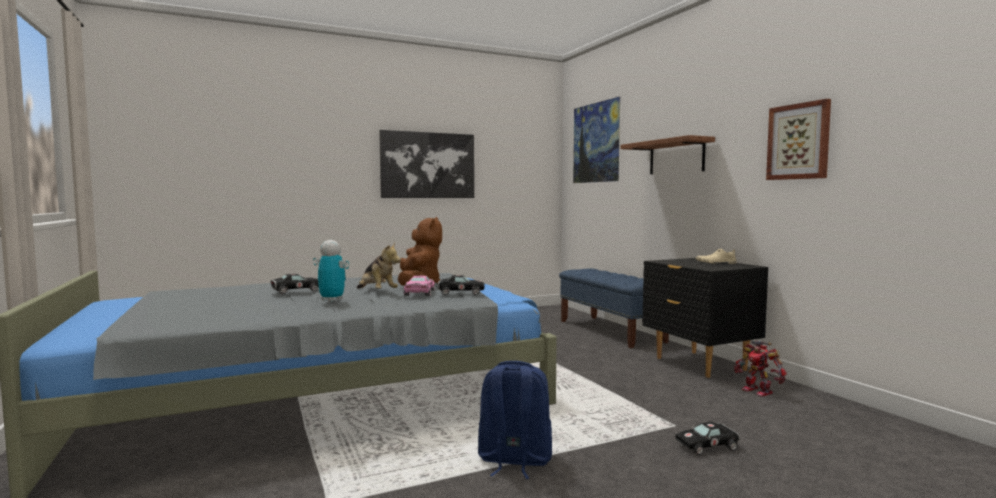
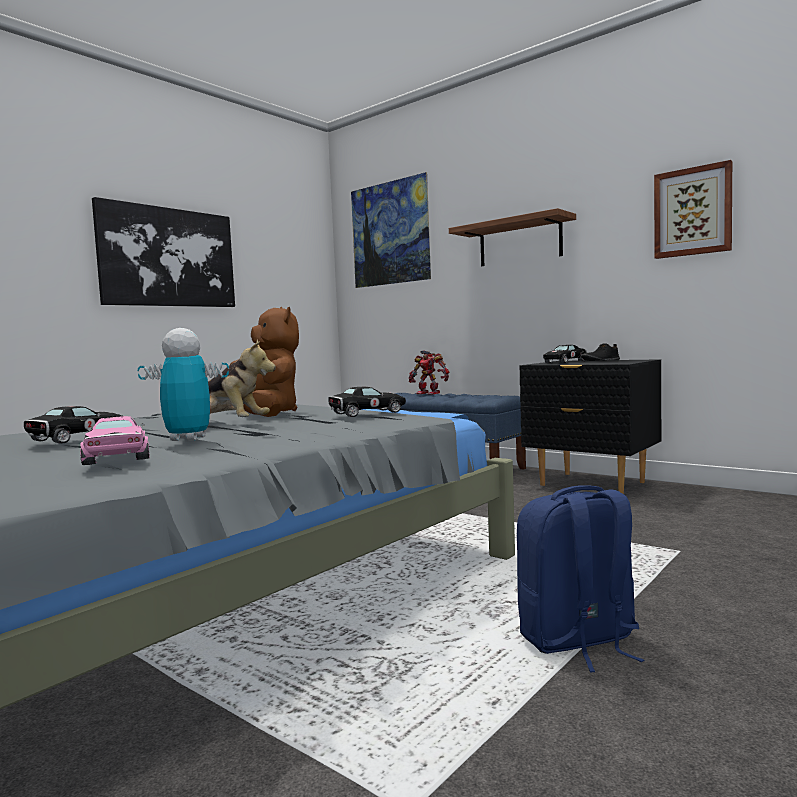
camera: 25 degrees left, 0 degrees up
(420, 293) = (311, 418): pink toy car -> pink toy car (117, 457)
(708, 446) = (746, 565): black toy car -> black toy car (565, 362)
(716, 263) = (600, 361): beige shoe -> black shoe
(758, 391) = (689, 499): toy robot -> toy robot (429, 393)

